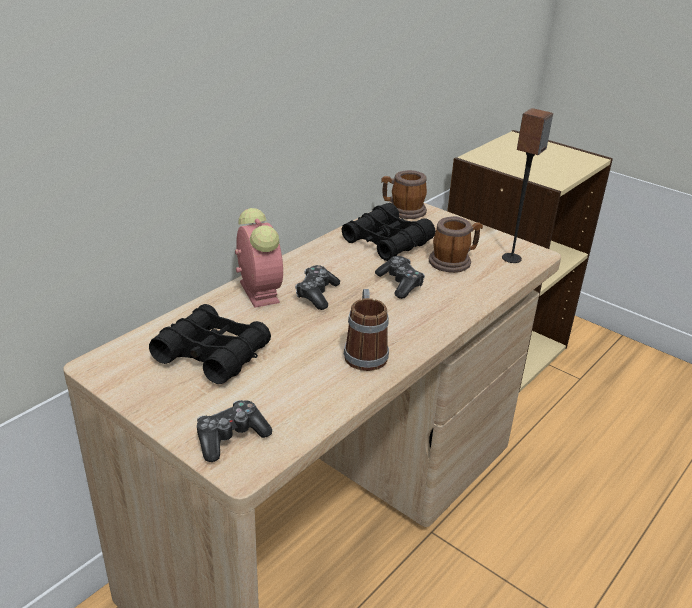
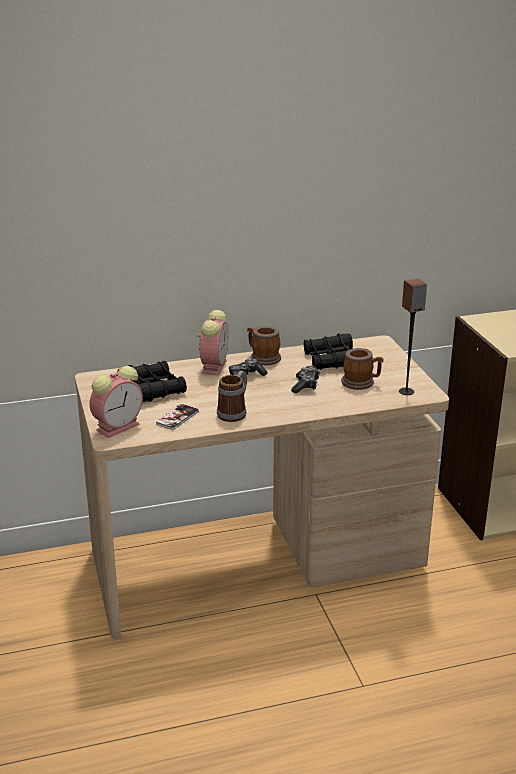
camera: 35 degrees right, 5 degrees down
(231, 438) = (119, 426): game controller -> alarm clock
(300, 389) = (177, 418): none -> phone
(402, 211) = (371, 344): mug -> mug (262, 358)

